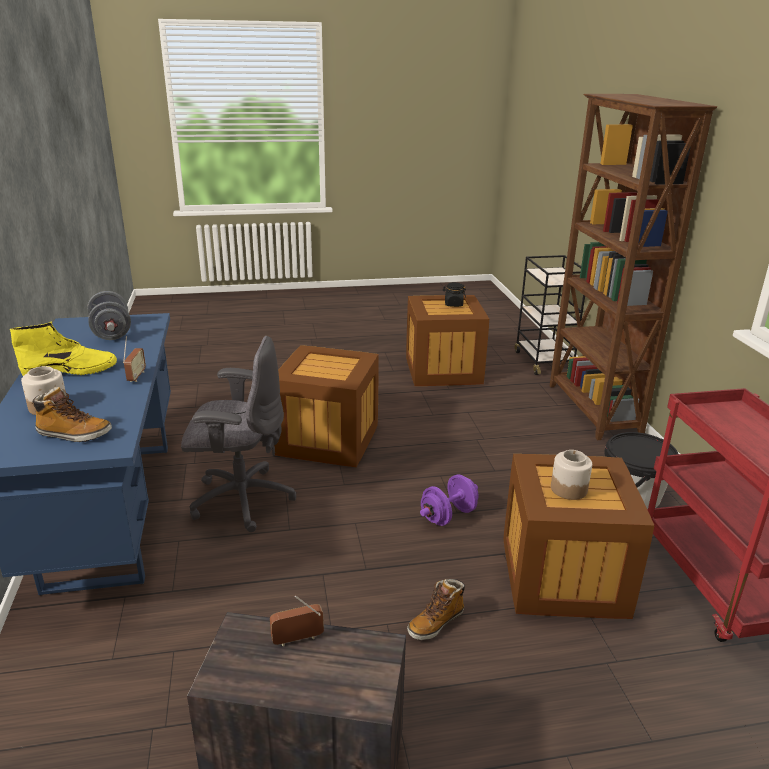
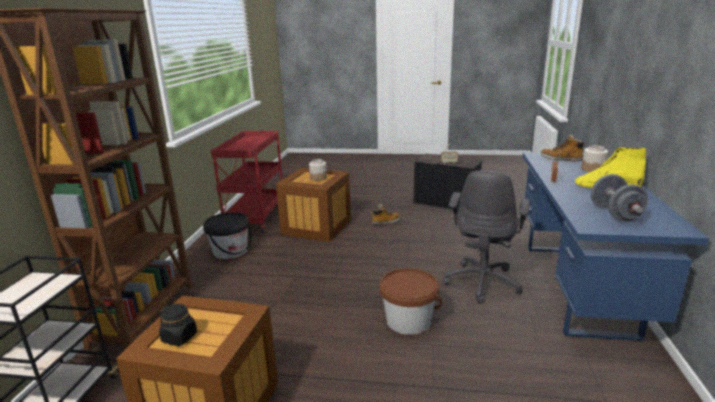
camera: 160 degrees left, 5 degrees down
(241, 499) = (483, 282): grey office chair -> grey office chair turned 90 degrees counterclockwise
(328, 440) = (408, 321): crate -> brown bucket
(448, 515) = (349, 255): purple dumbbell -> none

